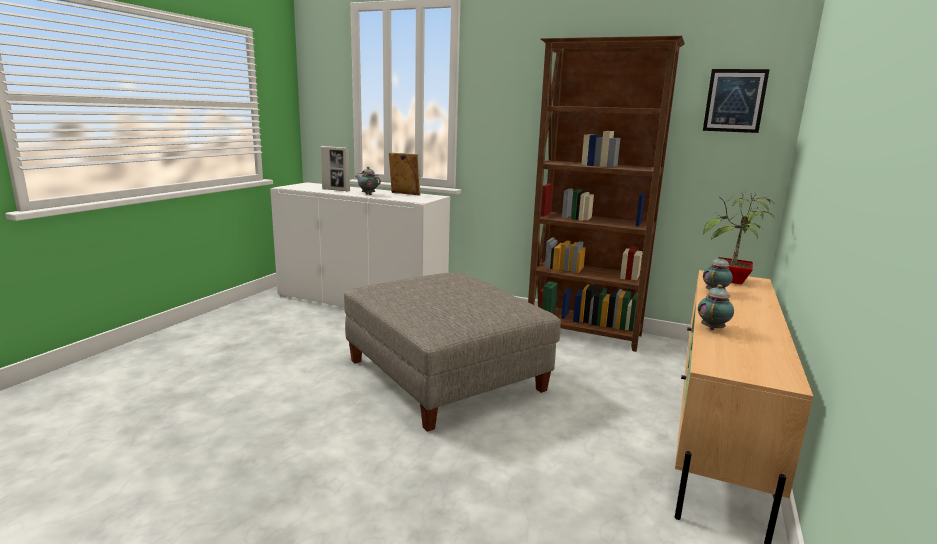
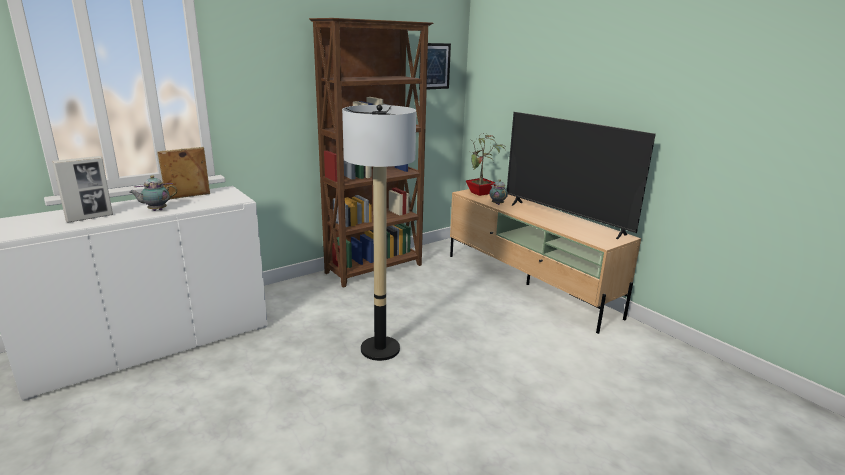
camera: 60 degrees left, 5 degrees up
(445, 375) = (380, 349): grey ottoman -> floor lamp
(713, 328) = (552, 225): teapot -> none
(759, 333) = (565, 219): none -> television

